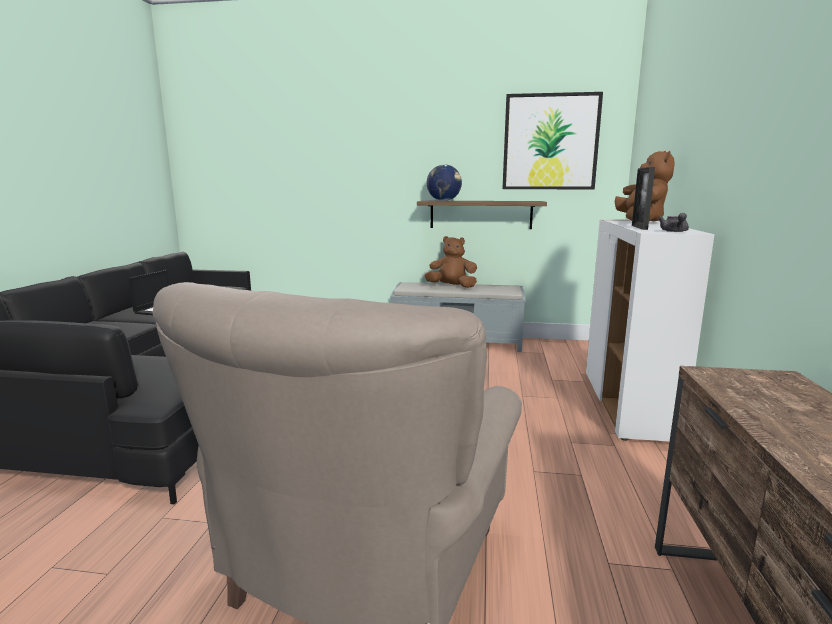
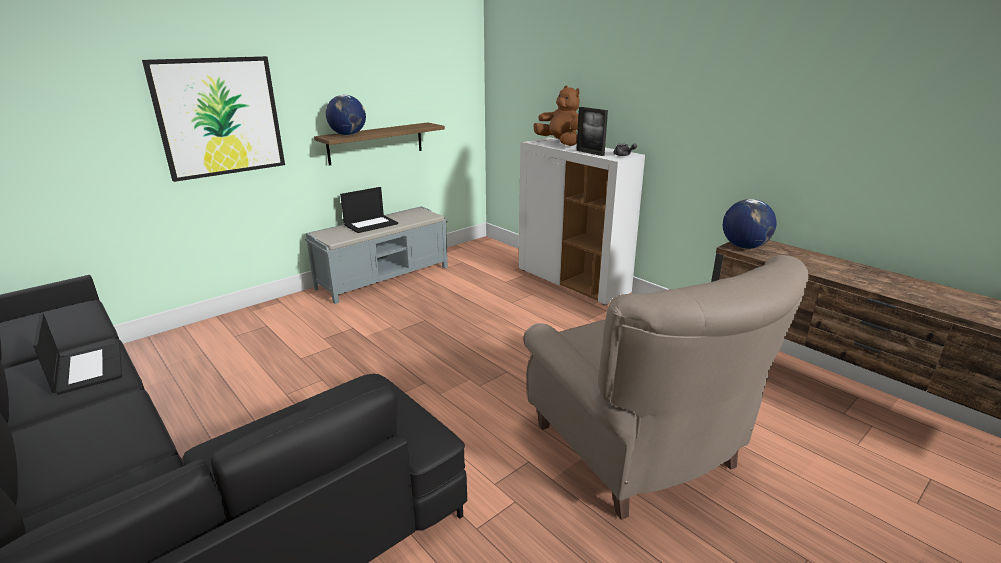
camera: 50 degrees left, 10 degrees up
(451, 286) = (371, 224): brown plush toy -> laptop
(550, 142) = (427, 64): picture -> picture (219, 117)
(734, 378) = (744, 246): none -> globe

